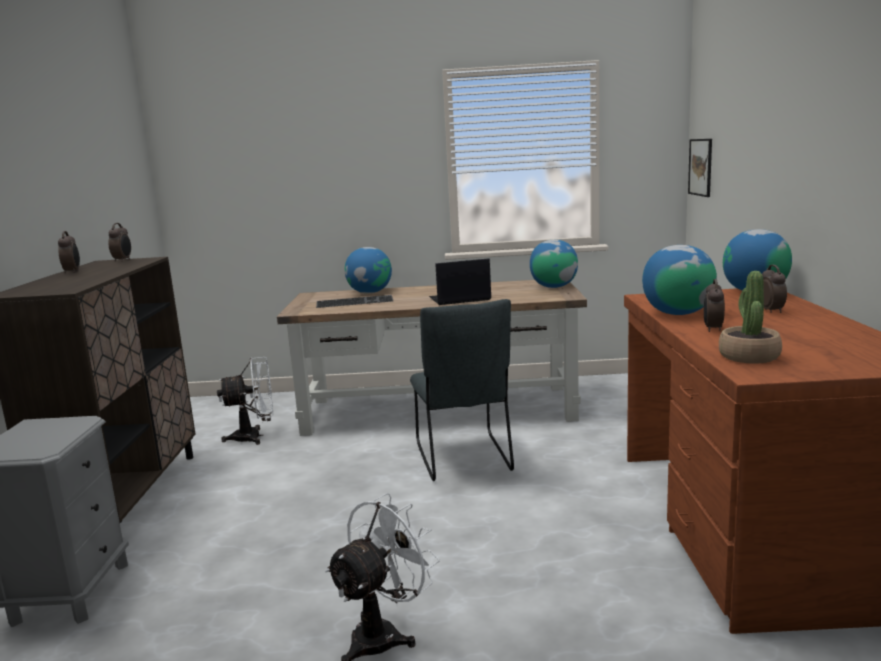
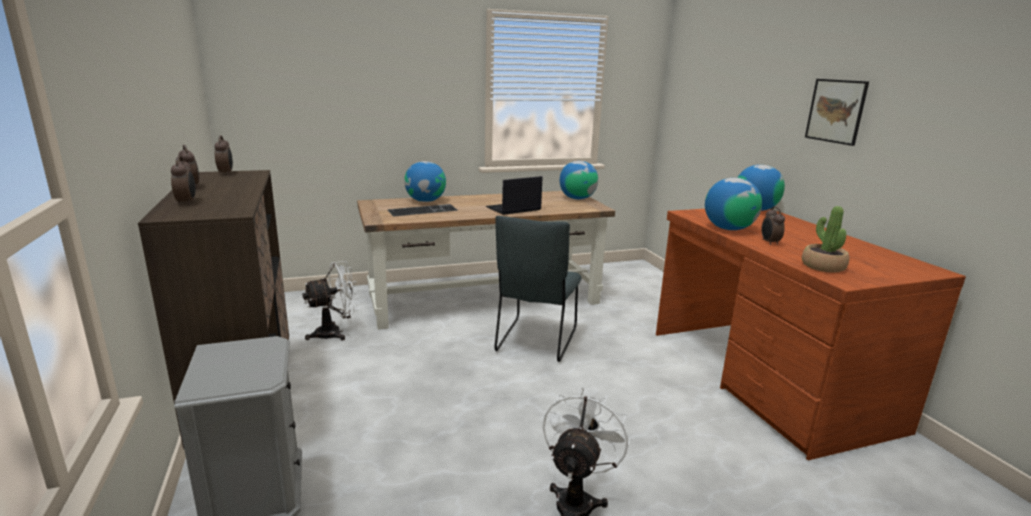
camera: 20 degrees left, 5 degrees up
(464, 459) = (535, 342): grey chair -> grey chair turned 45 degrees clockwise
(700, 167) = (678, 108): picture -> picture (836, 111)
(772, 311) = (787, 227): alarm clock -> alarm clock (187, 203)

